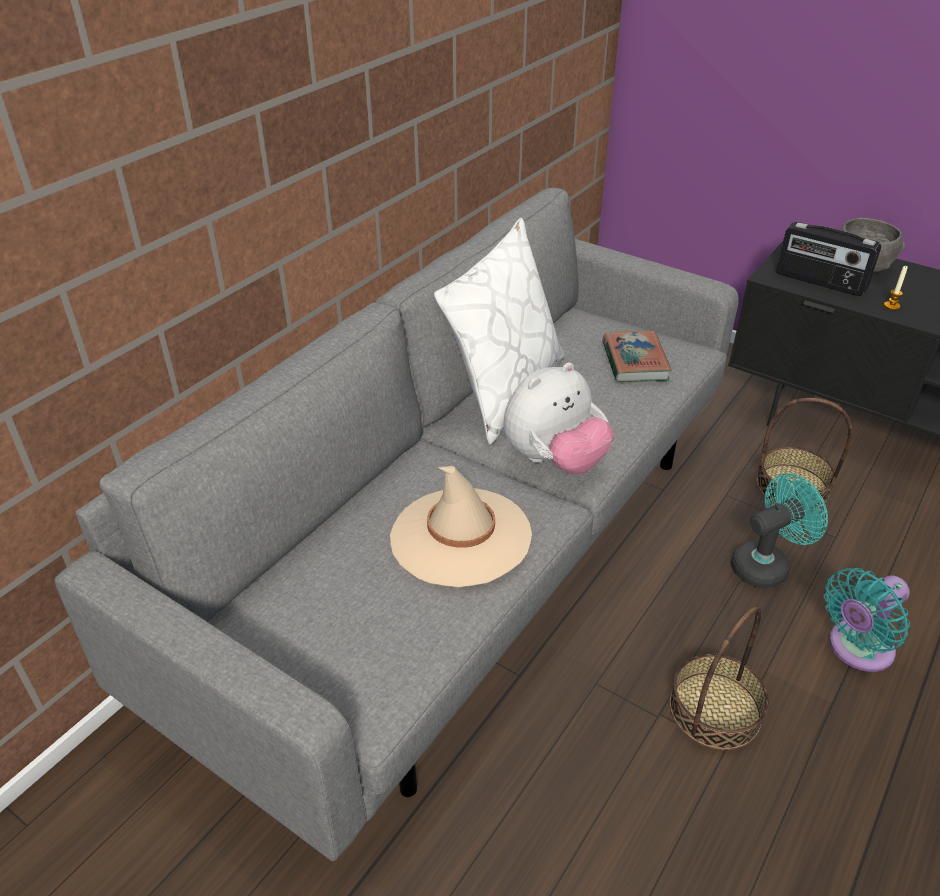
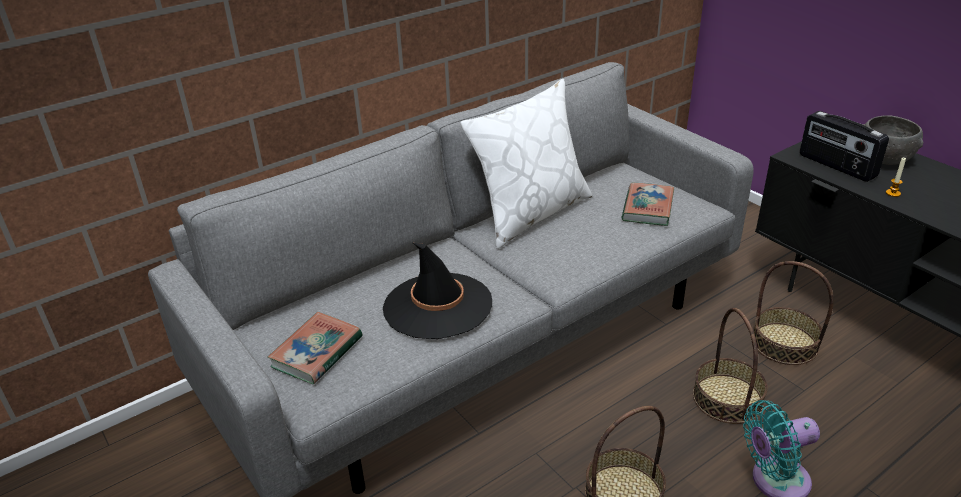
camera: 20 degrees right, 5 degrees down
(339, 637) = (317, 352): none -> book
(460, 536) = (437, 306): beige hat -> black hat
(554, 460) = (540, 268): plush toy -> none
(766, 565) = (727, 398): turquoise fan -> basket

